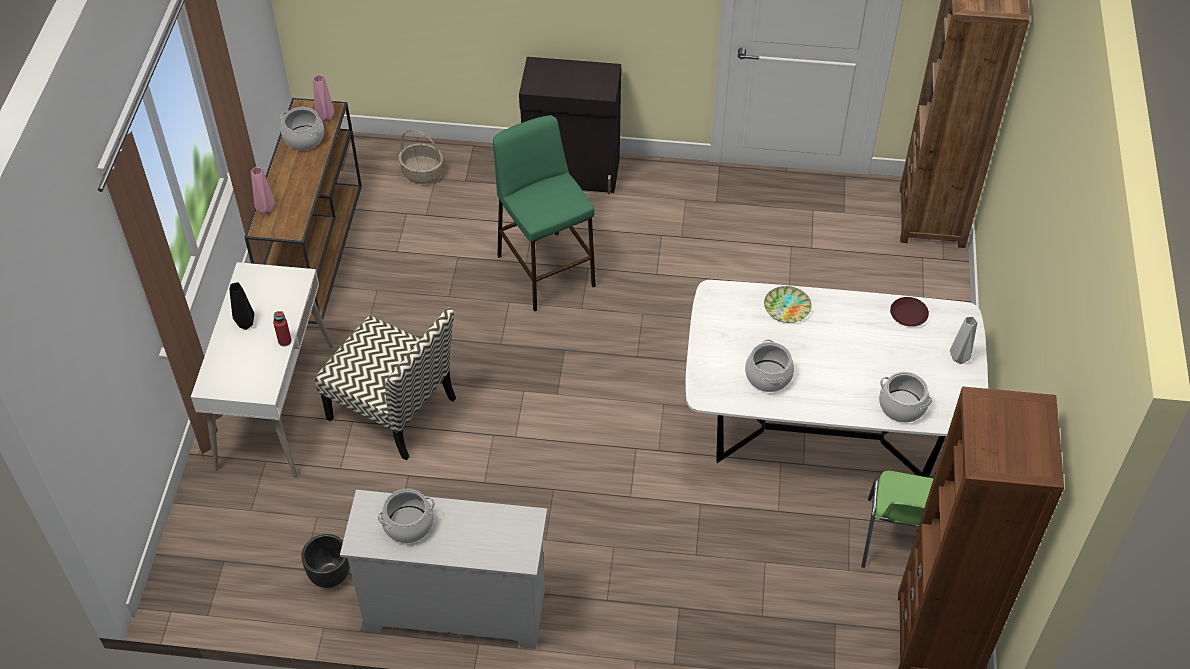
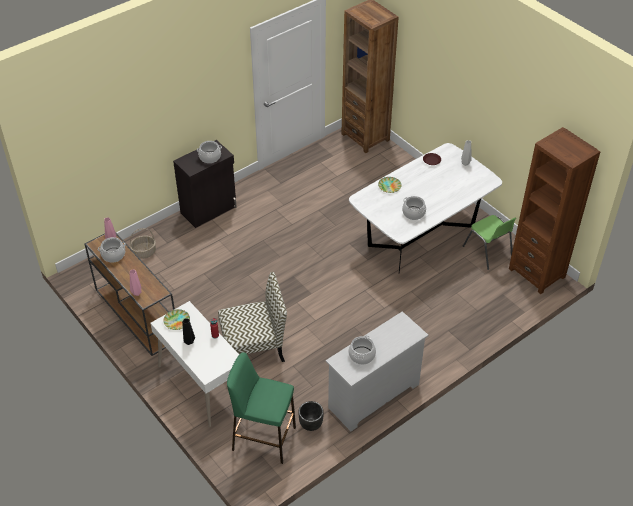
camera: 45 degrees left, 5 degrees down
(267, 284) = (176, 321): none -> plate
(545, 270) = (247, 253): green stool -> green stool (263, 438)
(902, 406) = (467, 191): cooking pot -> cooking pot (210, 157)

